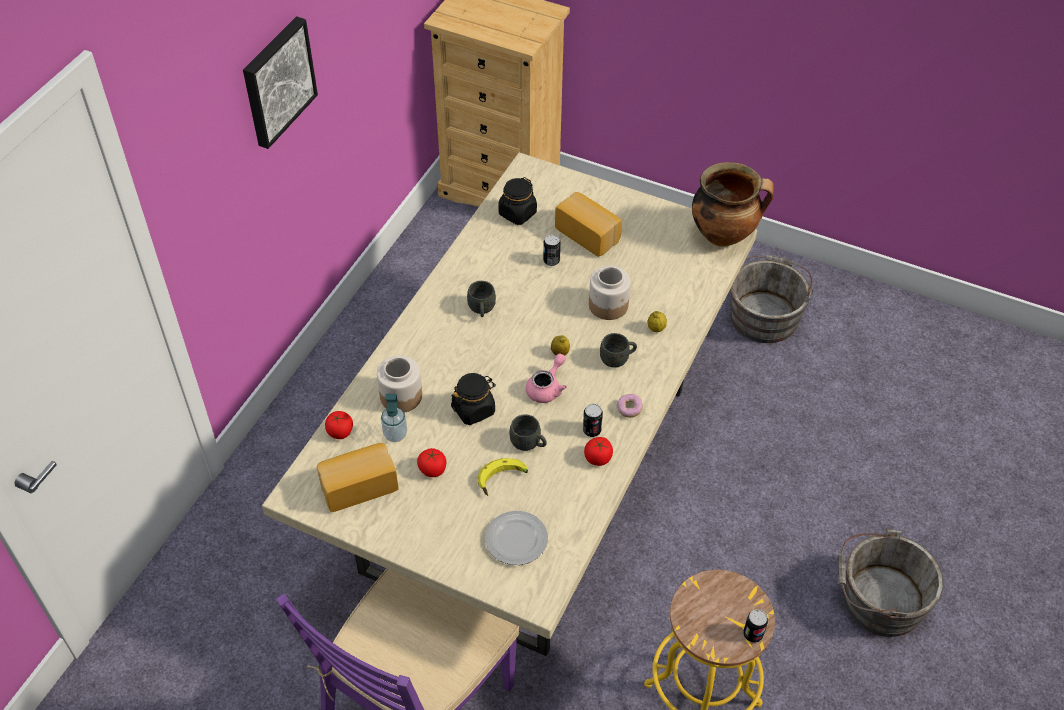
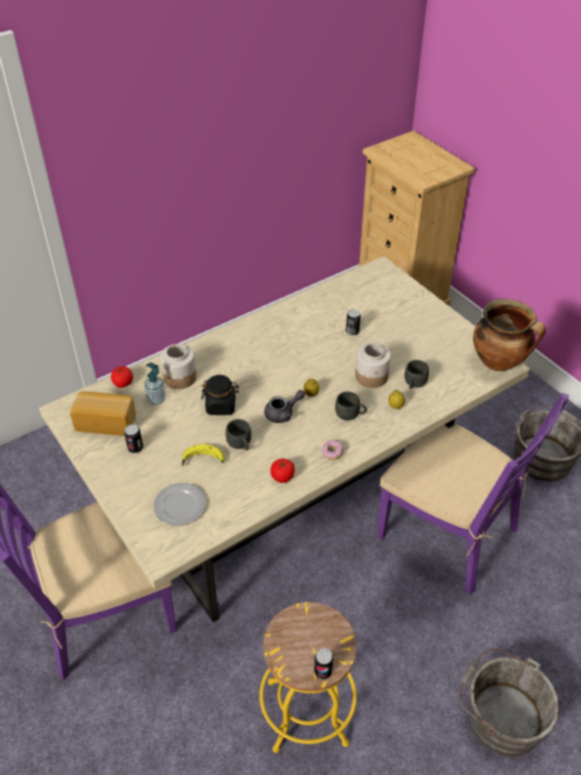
camera: 30 degrees right, 5 degrees down
(277, 81) = (202, 133): picture -> none
(432, 469) = (162, 433): tomato -> none
(481, 310) = (278, 345): grey mug -> grey mug (414, 384)
(517, 213) = (352, 293): black jar -> none
(547, 388) = (283, 413): pink teapot -> grey teapot
(589, 233) = (394, 324): bread -> none
(591, 430) = (293, 455): can -> can (135, 448)
(722, 441) = (449, 532): none -> purple chair

